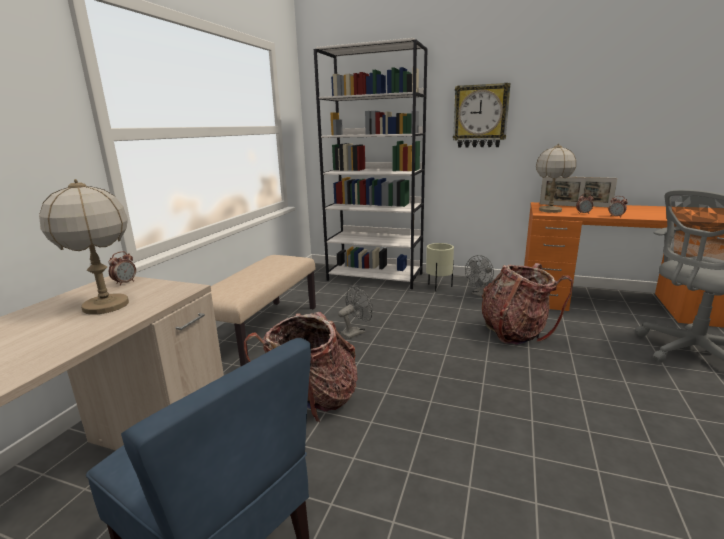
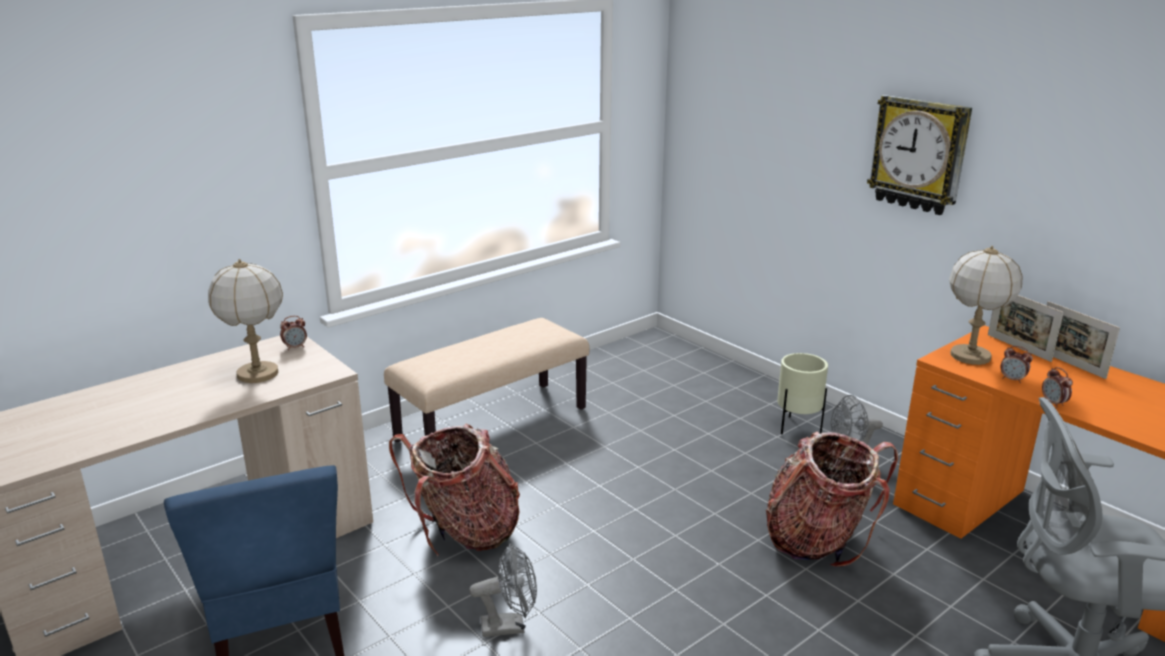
camera: 30 degrees right, 5 degrees up
(356, 332) = (598, 463): grey fan -> grey fan (510, 626)
(375, 277) = (722, 379): white bookcase -> none

